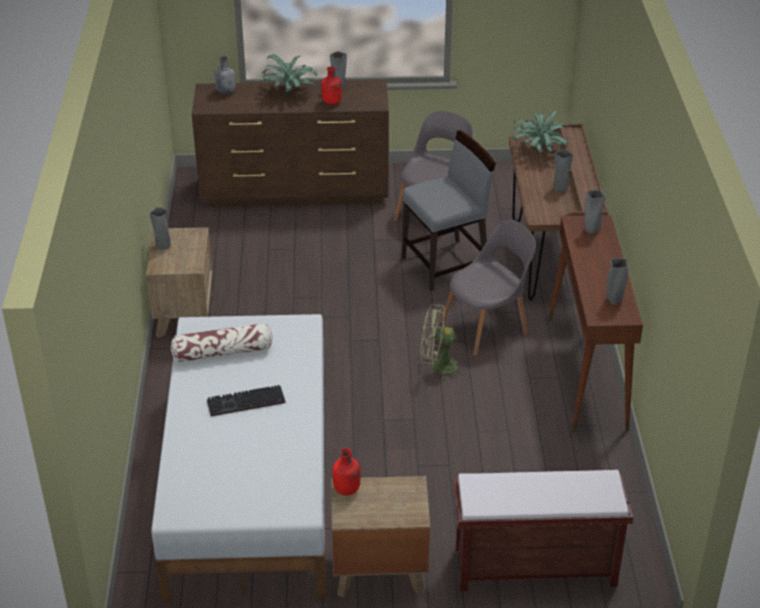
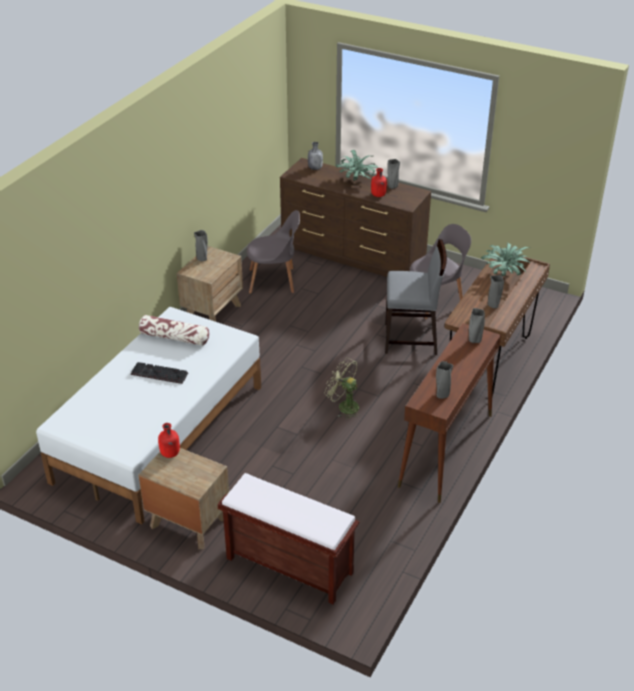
camera: 30 degrees right, 0 degrees up
(487, 327) = (402, 392): grey chair -> grey chair (274, 281)

